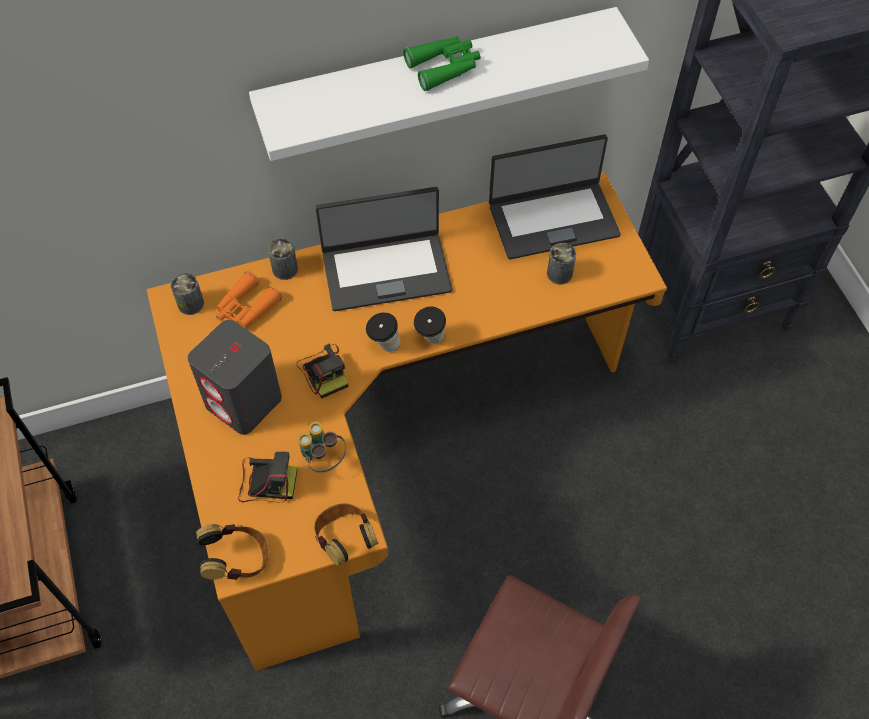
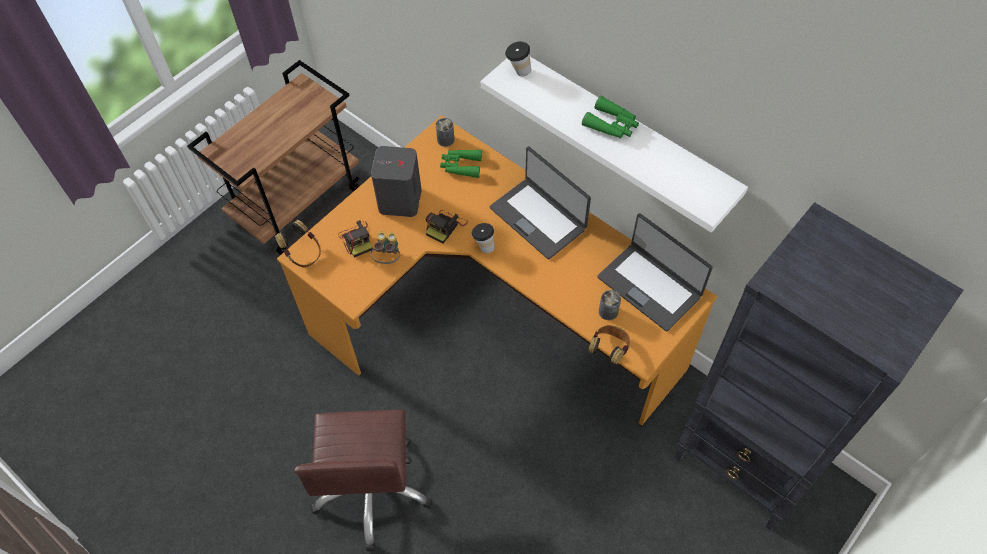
camera: 60 degrees right, 0 degrees up
(246, 308) = (461, 166): orange binoculars -> green binoculars
(285, 269) = (501, 168): can -> none
(345, 539) = (345, 296): headphones -> headphones (609, 349)
(430, 340) = (505, 267): cup -> cup (518, 71)

